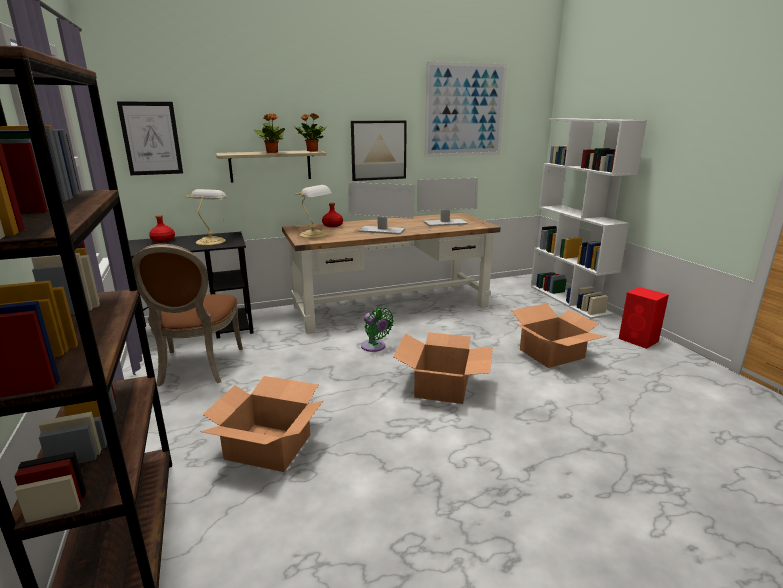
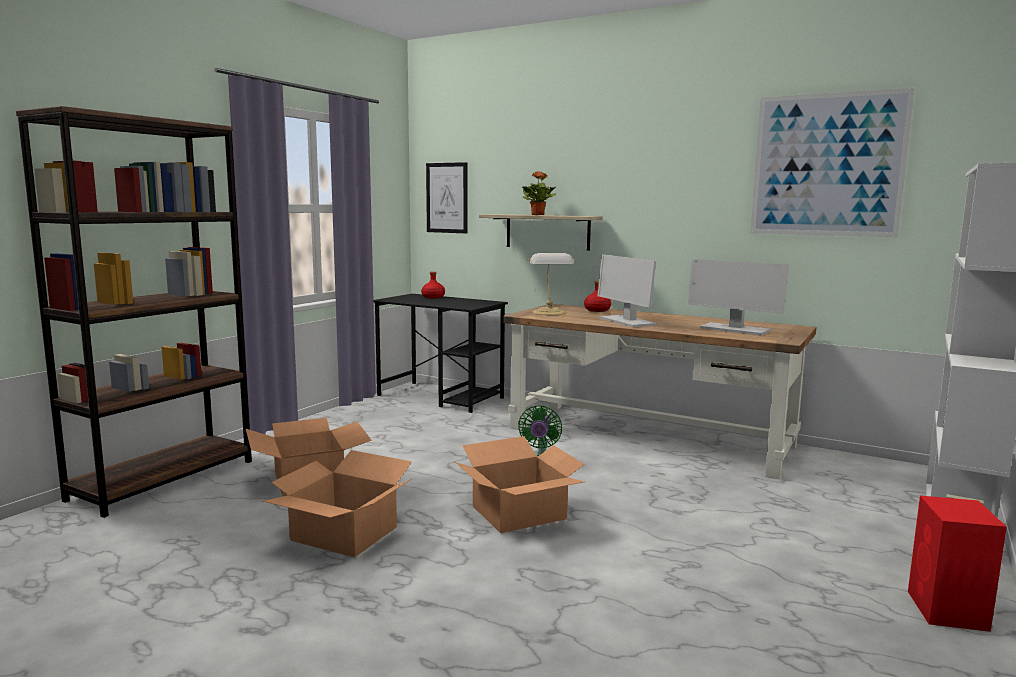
camera: 50 degrees right, 10 degrees down
(197, 368) = (383, 419): brown chair -> none
(211, 241) = (460, 303): table lamp -> none
(312, 151) = (583, 215): potted plant -> none
(378, 150) = (680, 220): picture -> none
(552, 354) = (731, 552): cardboard box -> cardboard box (344, 534)

